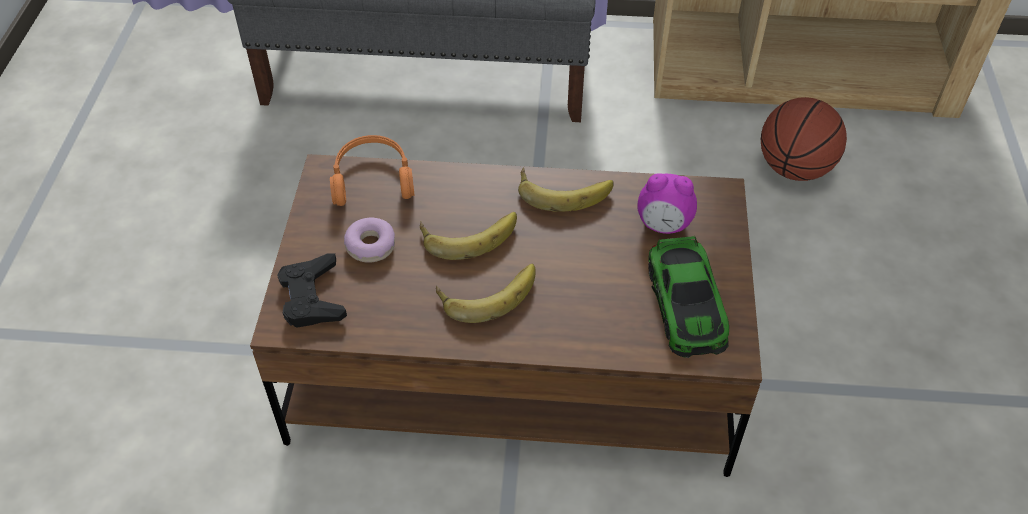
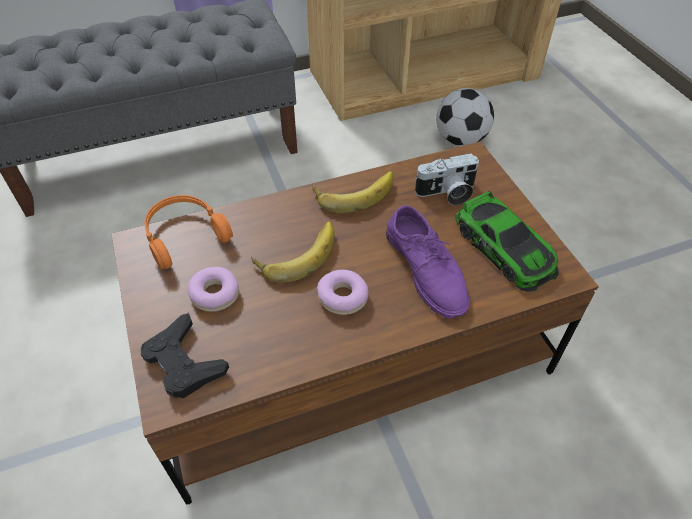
camera: 25 degrees left, 0 degrees up
(487, 292) = (342, 297): banana -> donut
(588, 295) = (426, 269): none -> purple shoe
(663, 225) = (447, 193): alarm clock -> camera
(794, 168) = (460, 139): basketball -> football

